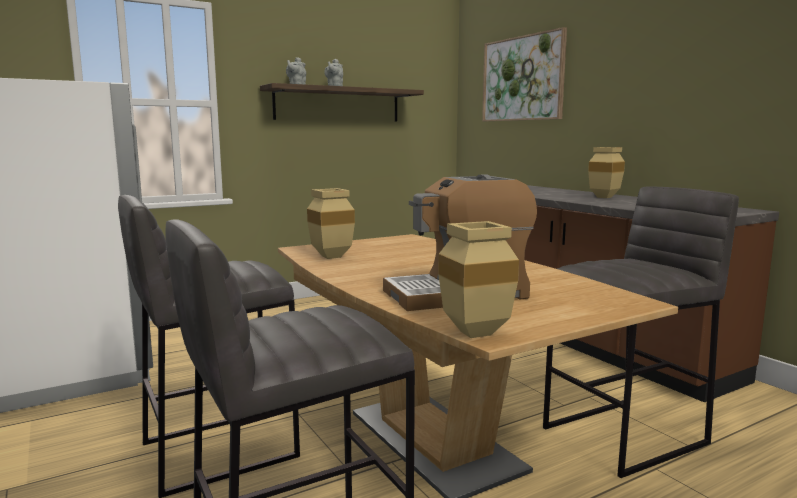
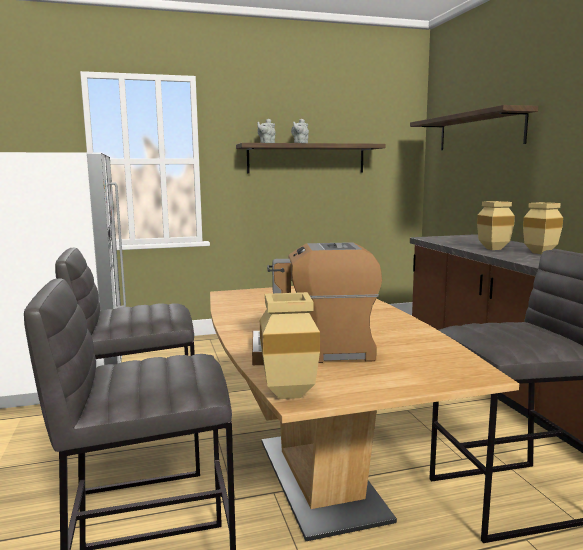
camera: 15 degrees right, 0 degrees up
(330, 257) = (242, 304): beige vase -> beige vase (492, 249)
(522, 78) = (479, 131): picture -> shelf

